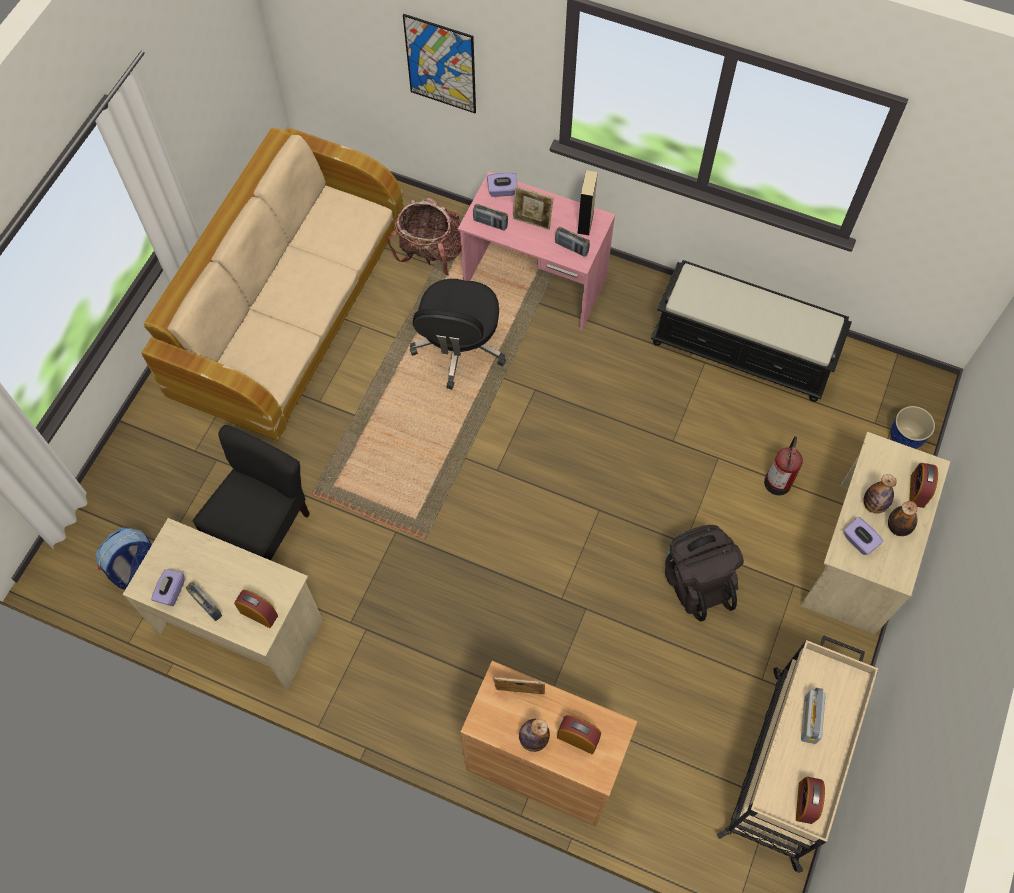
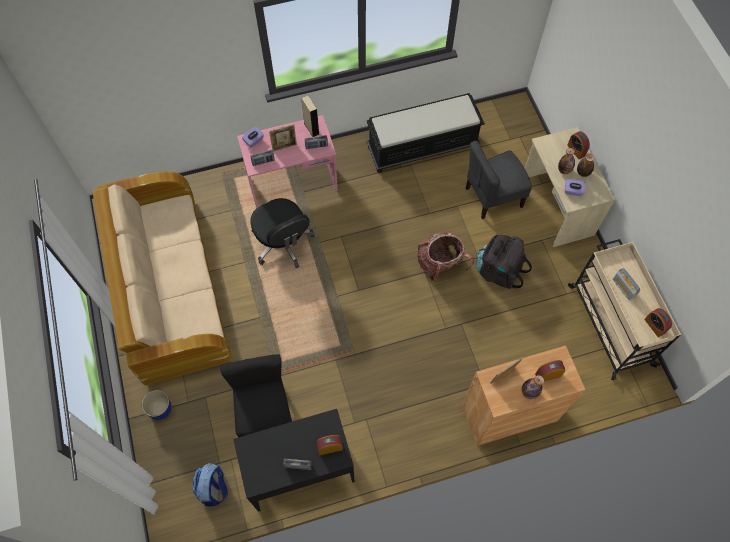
camera: 40 degrees left, 0 degrees up
(171, 591) = (272, 475): purple tissue box -> none
(241, 624) = (299, 470): beige desk -> black desk
(430, 253) = (223, 205): backpack -> backpack (440, 264)
(441, 64) = (180, 89): picture -> none
(778, 481) = (493, 197): fire extinguisher -> grey chair
(904, 438) = (529, 136): planter -> planter (160, 409)

